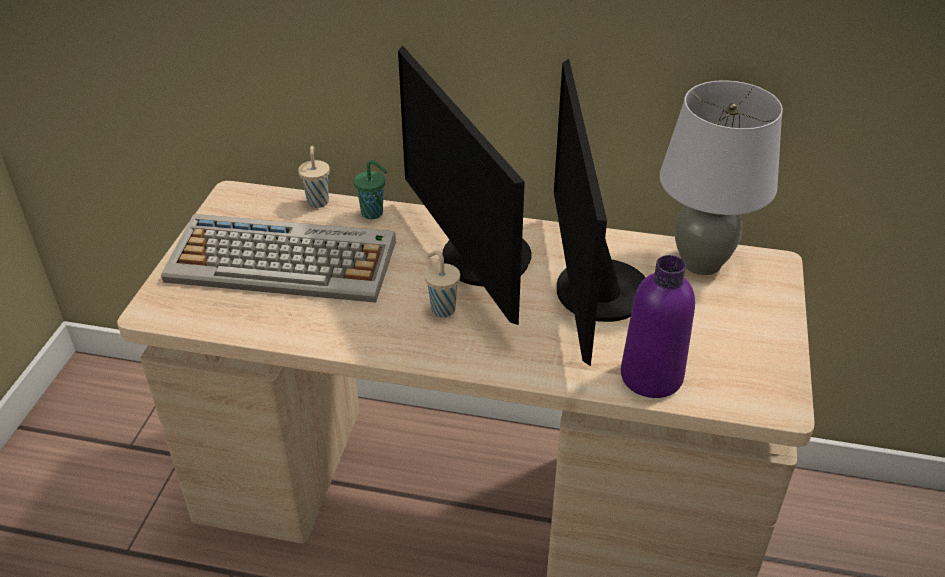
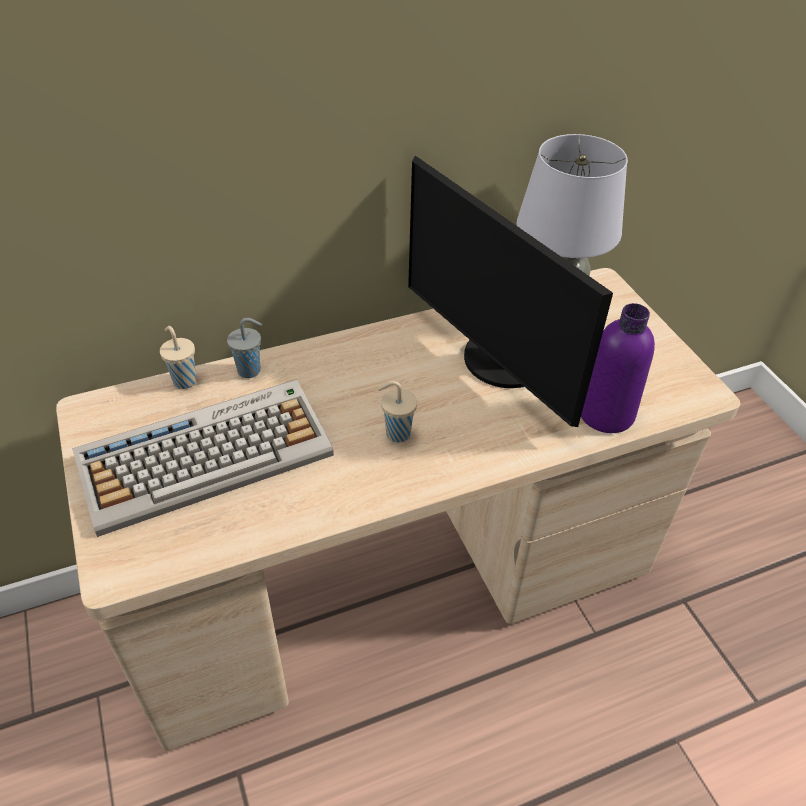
camera: 35 degrees left, 5 degrees up
(373, 213) = (250, 370): green cup -> grey cup
(476, 261) = (384, 376): monitor -> none

